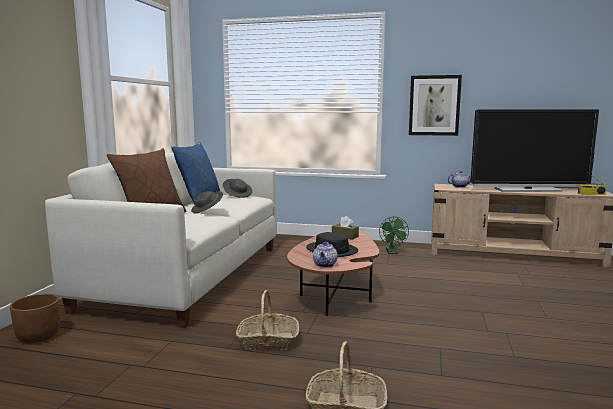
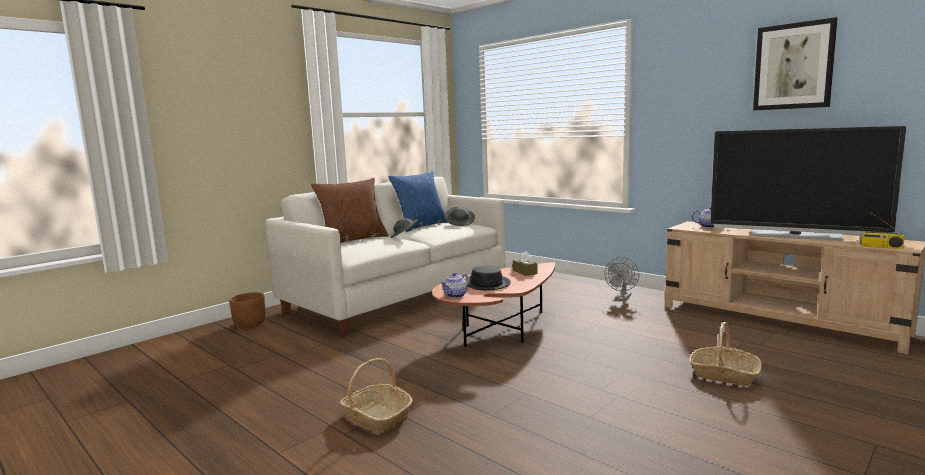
camera: 30 degrees right, 0 degrees up
(268, 341) = (388, 357): basket -> basket (723, 375)
(392, 252) = (622, 299): green fan -> grey fan
(434, 105) = (688, 126): picture -> picture (793, 66)

